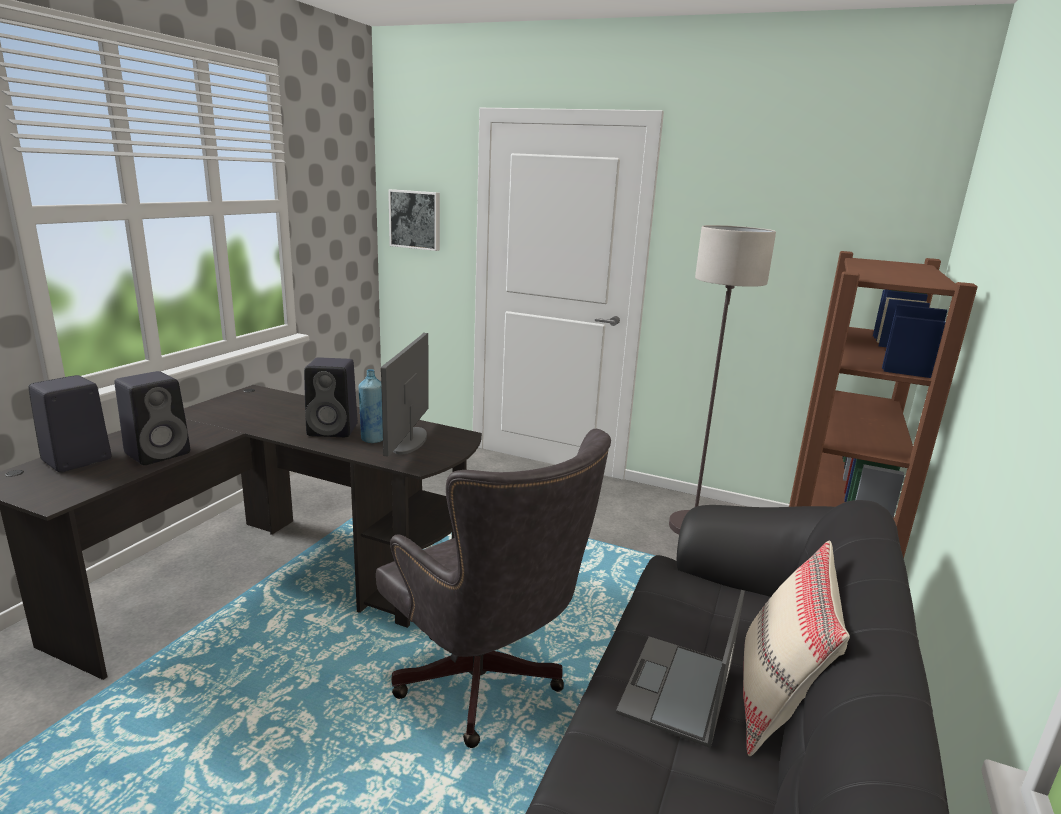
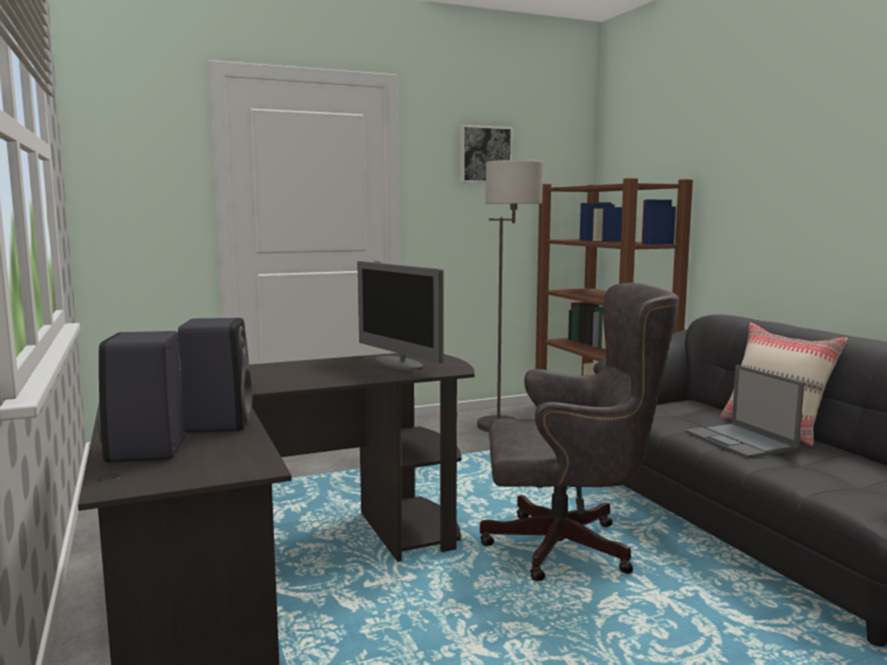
camera: 45 degrees left, 10 degrees down
(334, 430) = (318, 374): black speaker -> none
(373, 439) = (369, 370): blue bottle -> none
(415, 219) = (129, 183): picture -> picture (484, 155)

